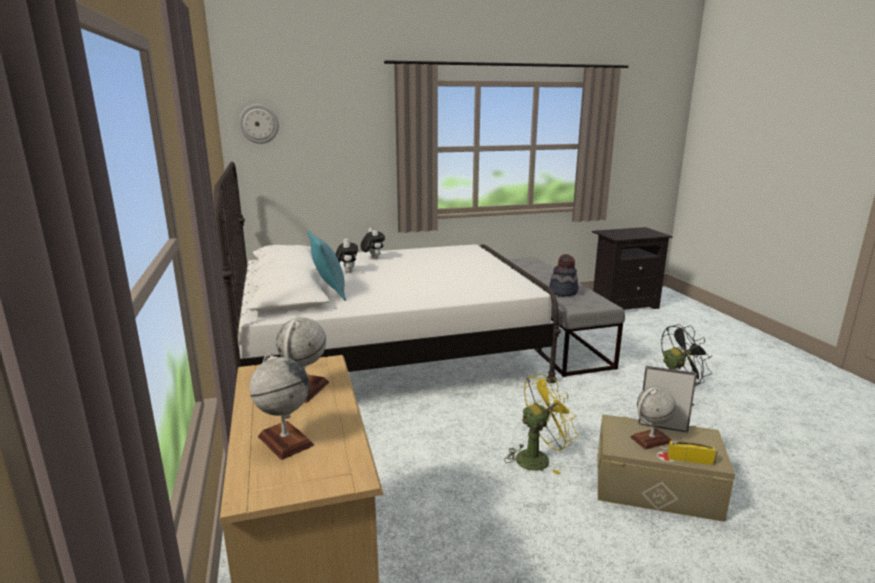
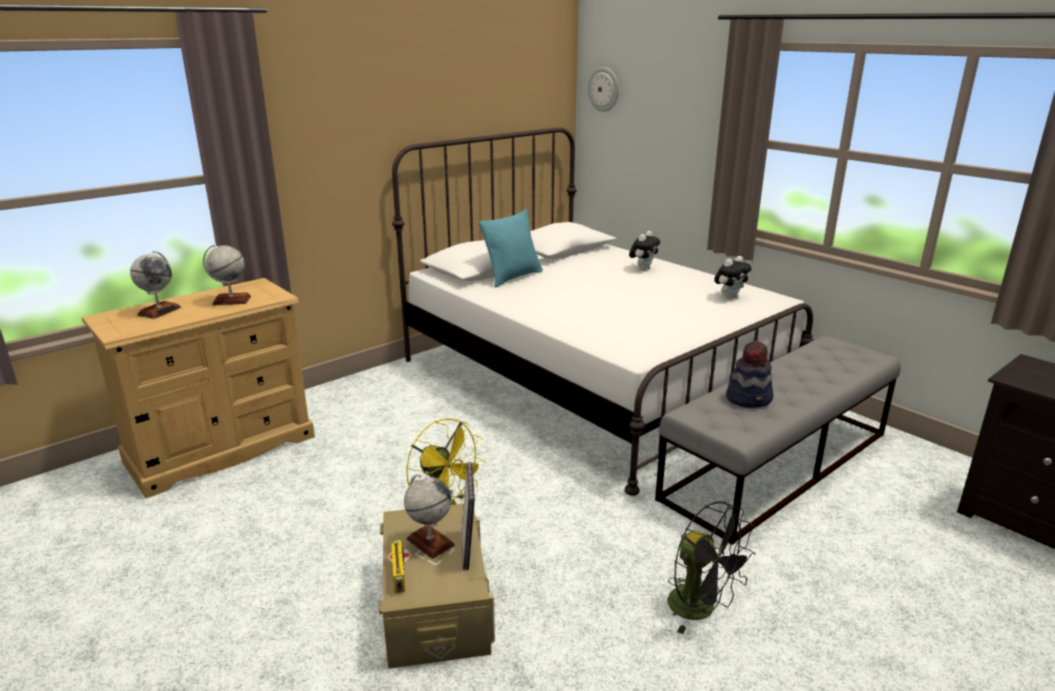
camera: 65 degrees right, 5 degrees up
(347, 271) = (582, 269): plush toy -> plush toy (730, 297)

